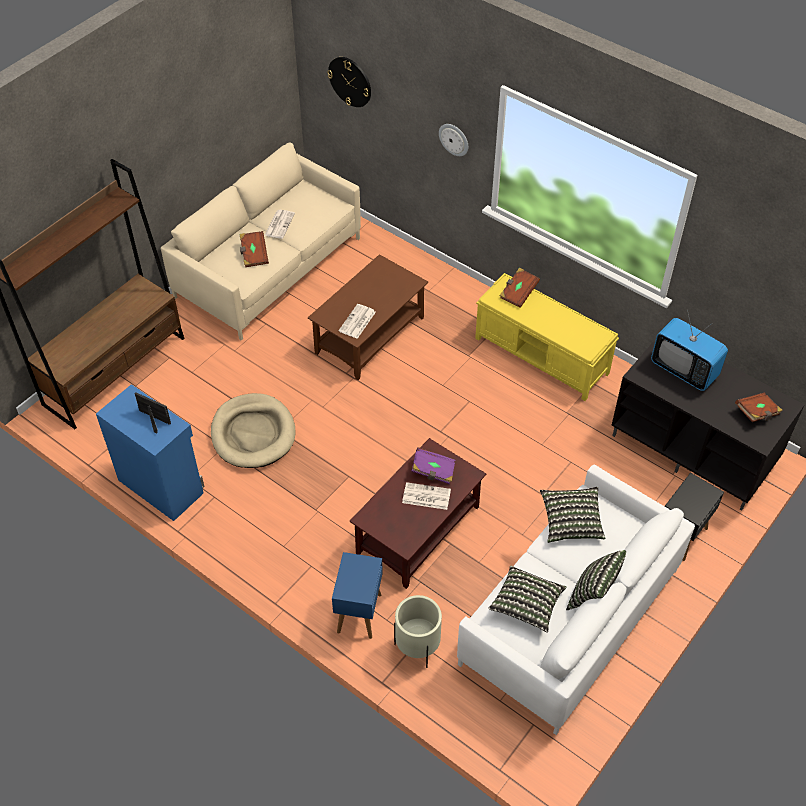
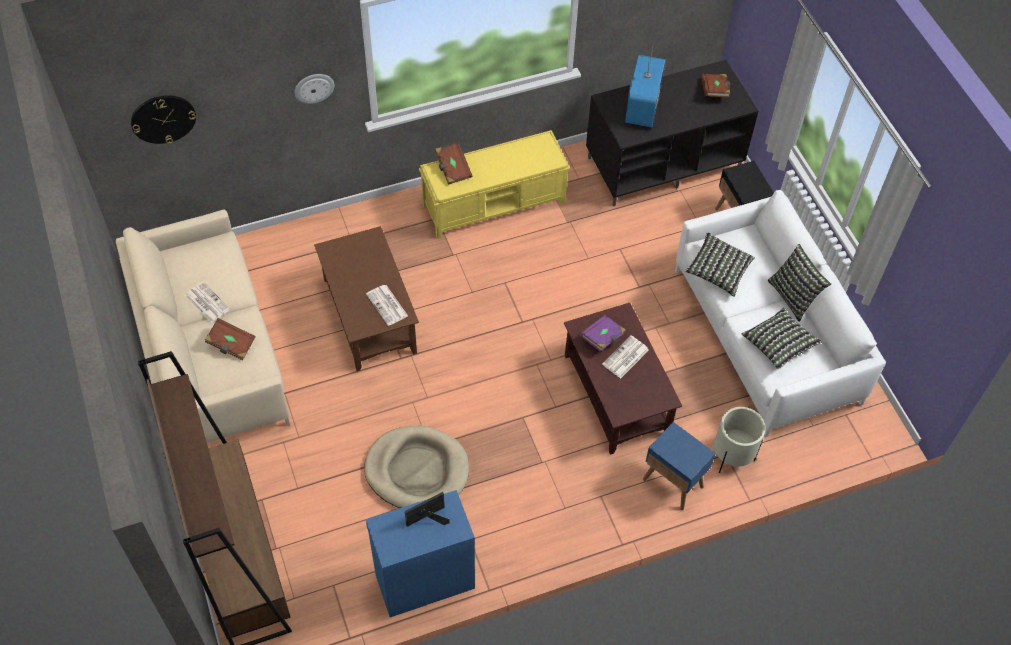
camera: 60 degrees left, 5 degrees up
(684, 370) = (642, 107): television -> television turned 60 degrees counterclockwise

